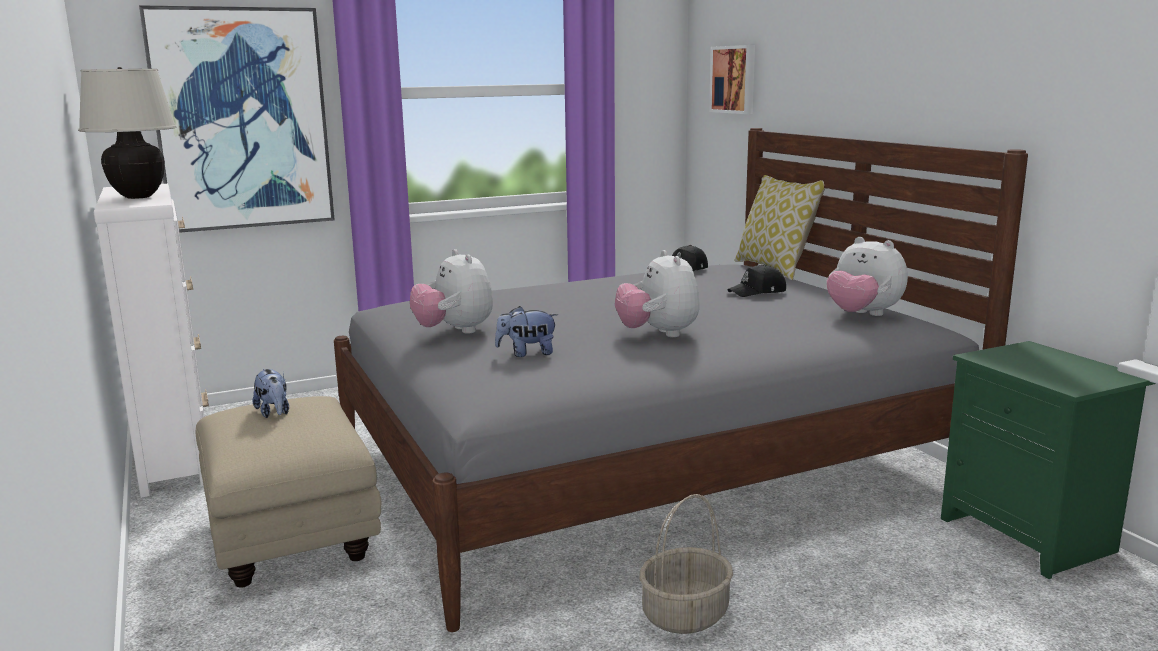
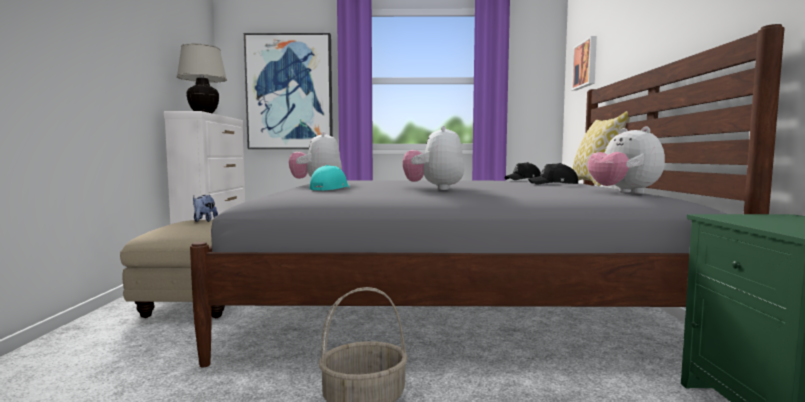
camera: 25 degrees right, 10 degrees down
(527, 353) = (330, 189): plush toy -> turquoise cap

